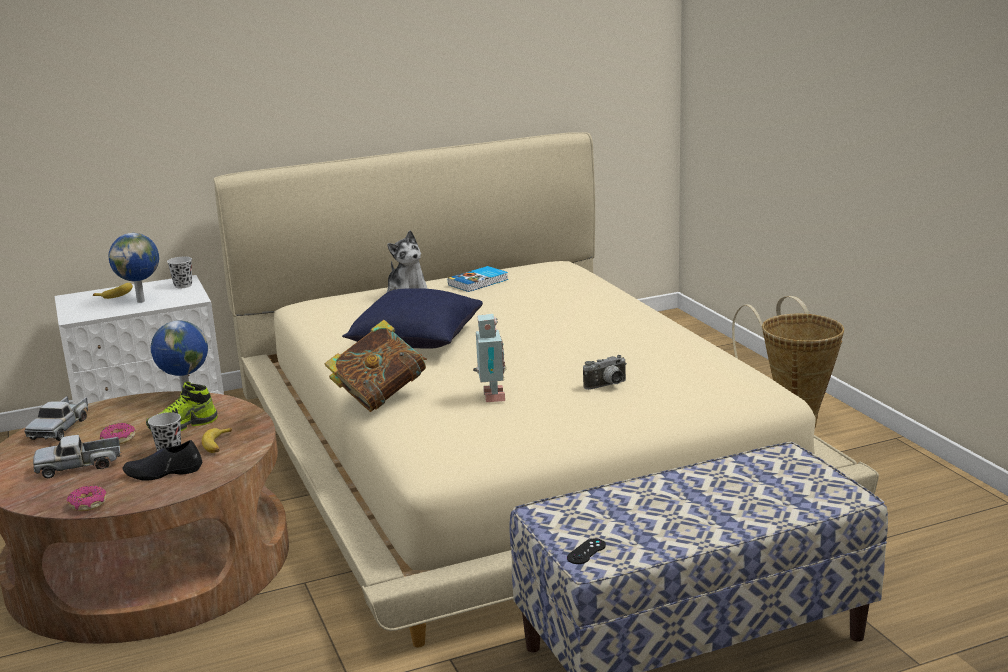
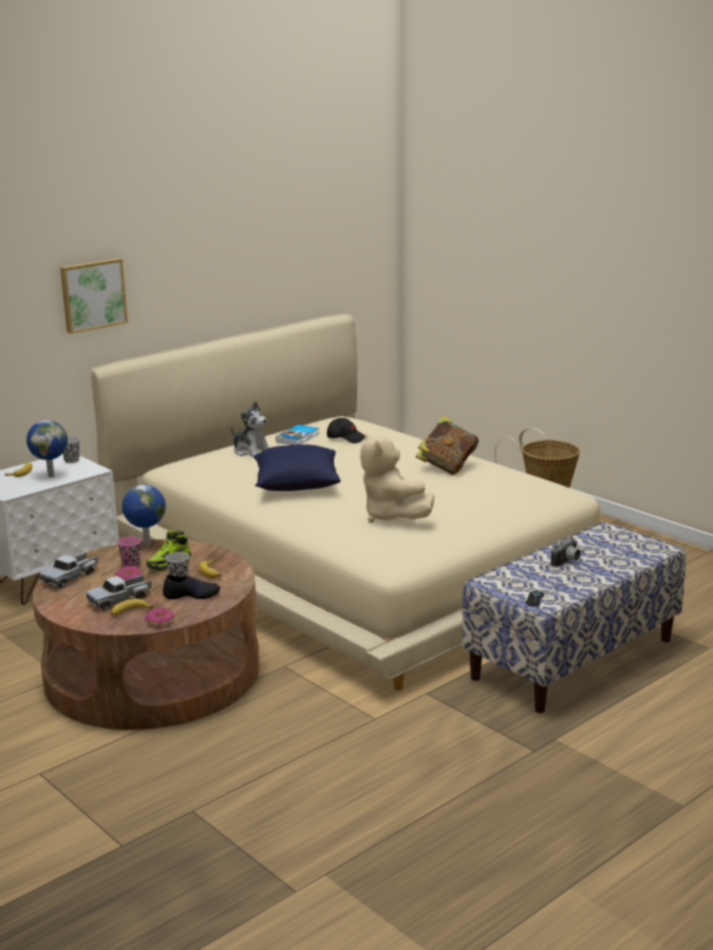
camera: 20 degrees left, 0 degrees up
(61, 428) = (70, 577): toy truck -> toy truck turned 45 degrees clockwise
(70, 485) = (129, 612): none -> banana
(141, 421) = (131, 564): none -> pink cup
(163, 472) = (192, 595): black shoe -> black shoe turned 150 degrees counterclockwise
(225, 87) = (92, 295): none -> picture
(380, 397) = (310, 526): book -> book (447, 467)
(491, 397) = (392, 516): toy robot -> beige plush toy
(534, 288) = (346, 438): none -> black cap
(608, 386) = (464, 500): camera -> camera (567, 562)

